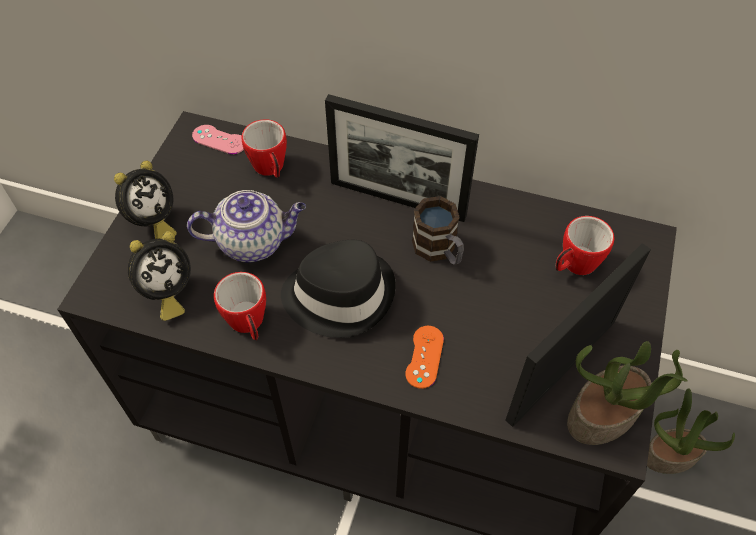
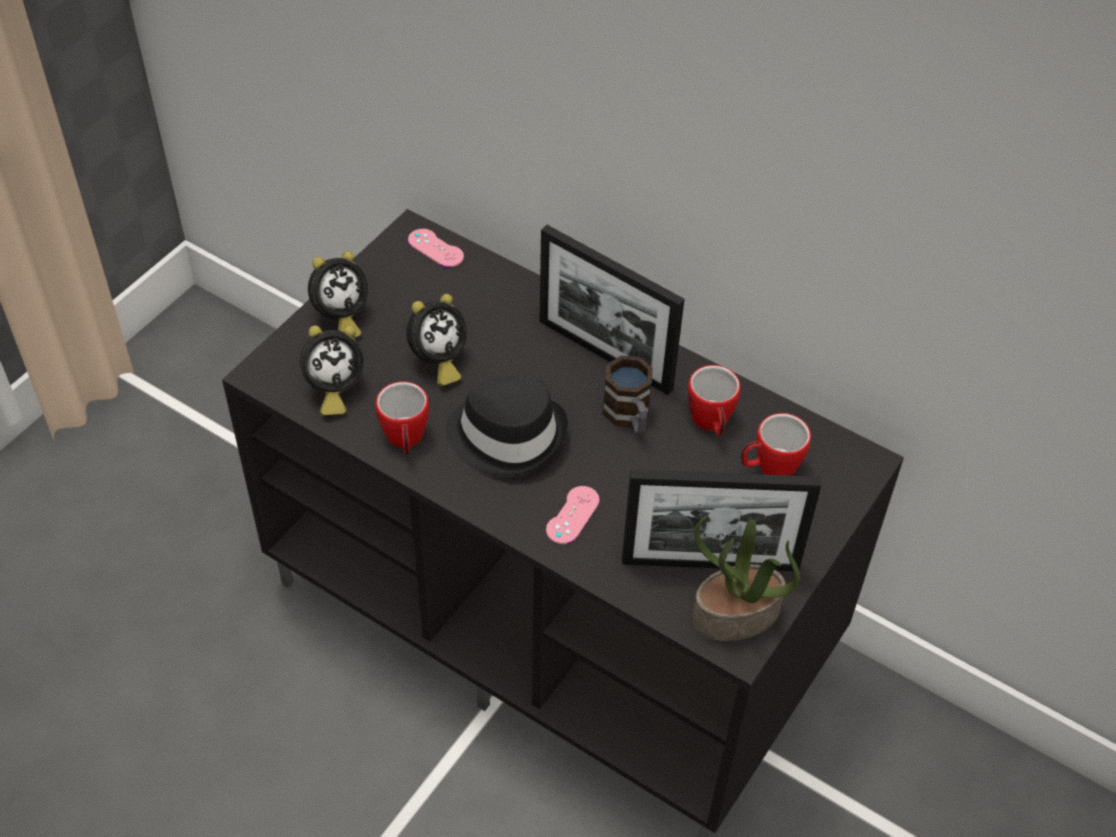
camera: 15 degrees right, 5 degrees down
(254, 242) = (437, 362): teapot -> alarm clock
(271, 169) = (480, 292): mug -> mug (711, 423)
(424, 356) = (572, 515): orange game controller -> pink game controller
(561, 370) = (710, 563): picture frame -> picture frame turned 150 degrees counterclockwise
(670, 455) = (896, 768): potted plant -> none

